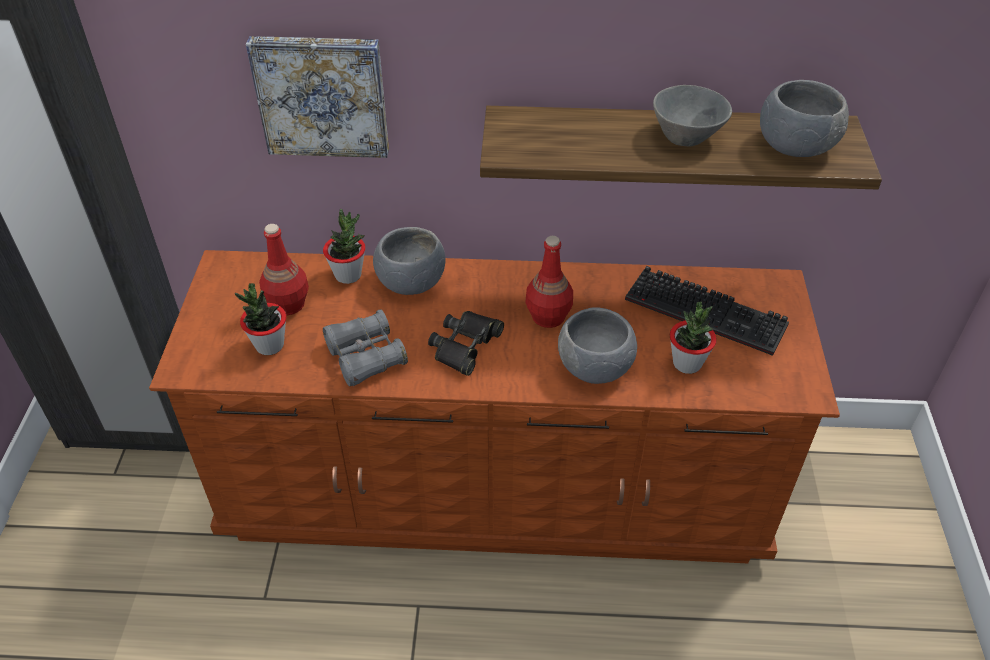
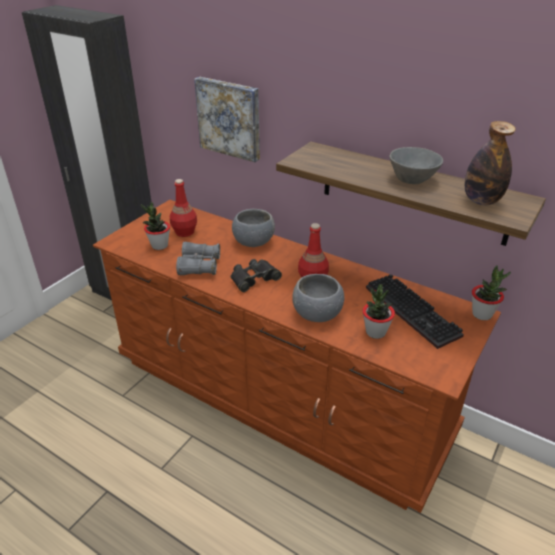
camera: 30 degrees right, 10 degrees down
(348, 275) = (225, 229): potted plant -> potted plant (482, 314)
(795, 146) = (481, 201): grey bowl -> bottle

